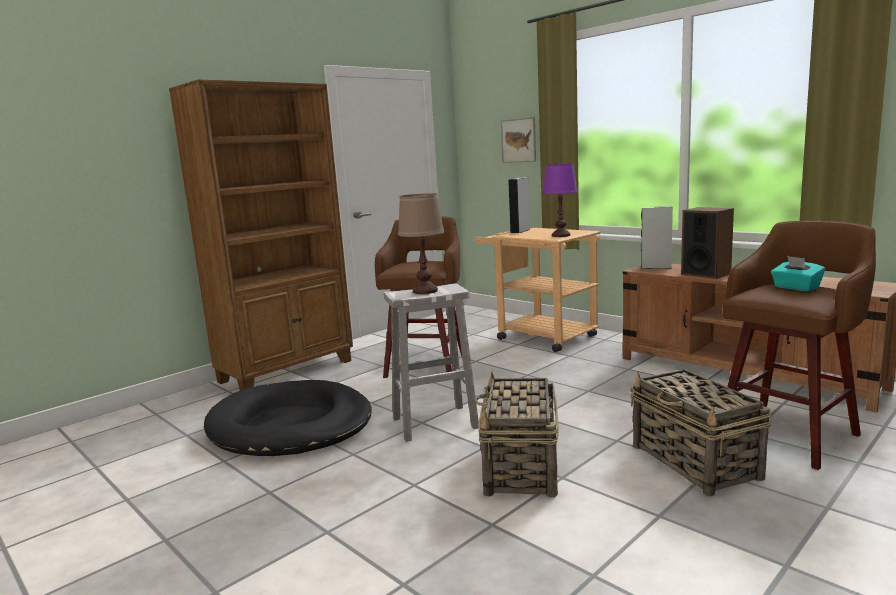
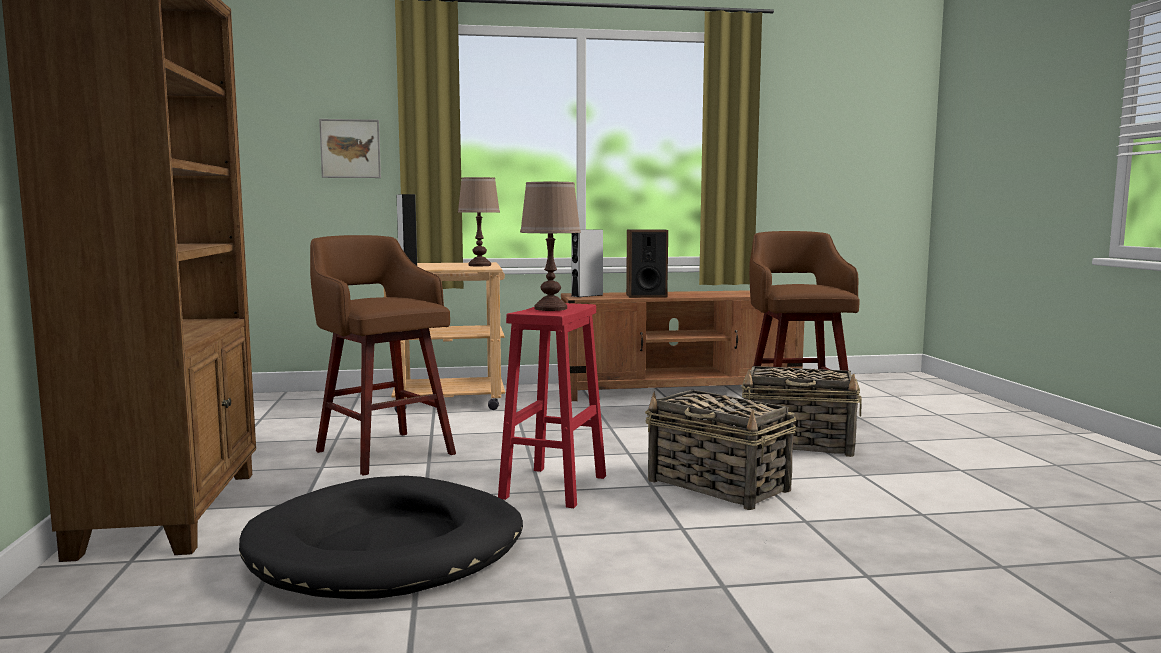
camera: 55 degrees left, 5 degrees down
(433, 423) = (553, 488): white stool -> red stool
(561, 235) = (479, 265): purple table lamp -> brown table lamp
(796, 288) = (800, 284): turquoise tissue box -> none

